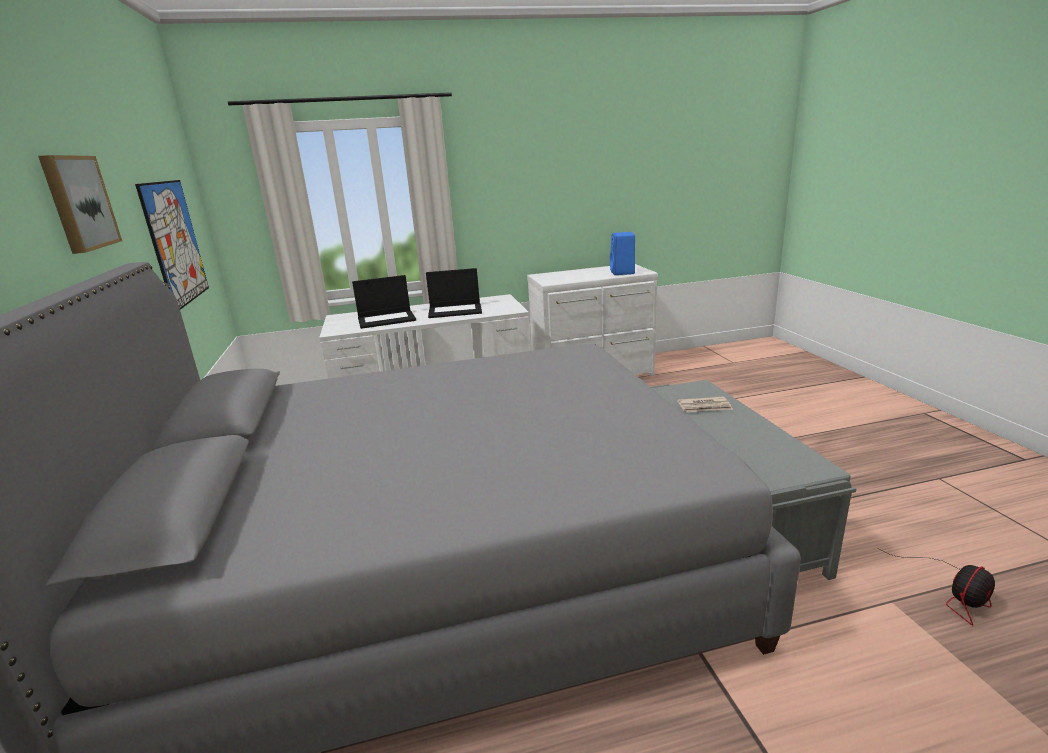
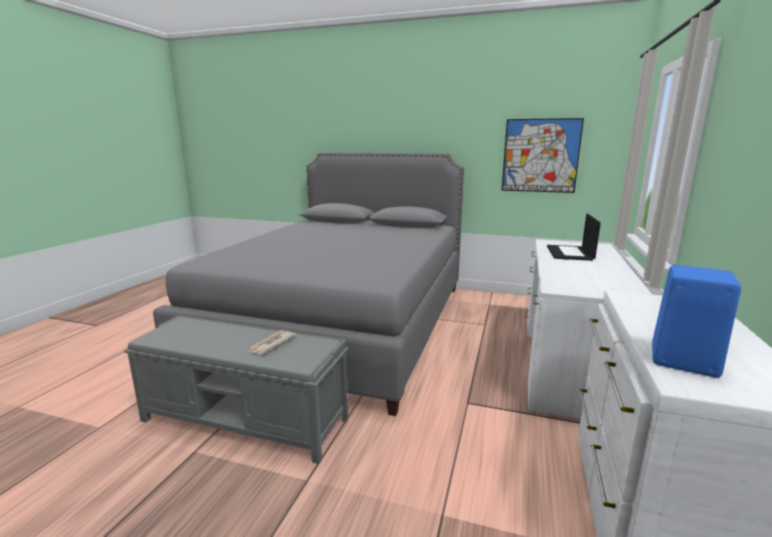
camera: 120 degrees right, 5 degrees down
(78, 203) = (440, 125): picture -> none
(456, 310) = (580, 272): laptop -> none
(954, 593) = (45, 458): fan -> none

